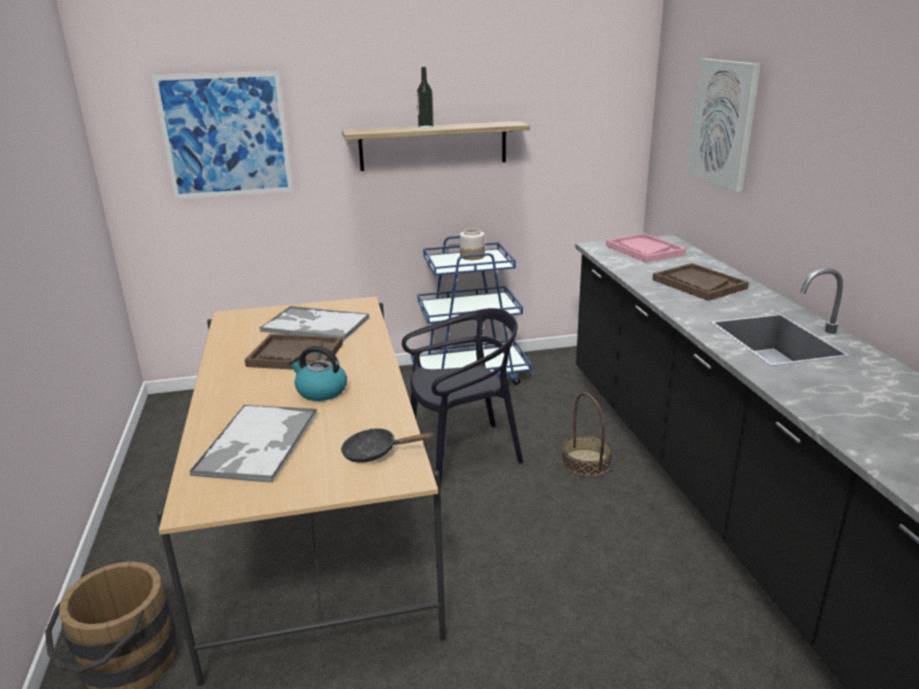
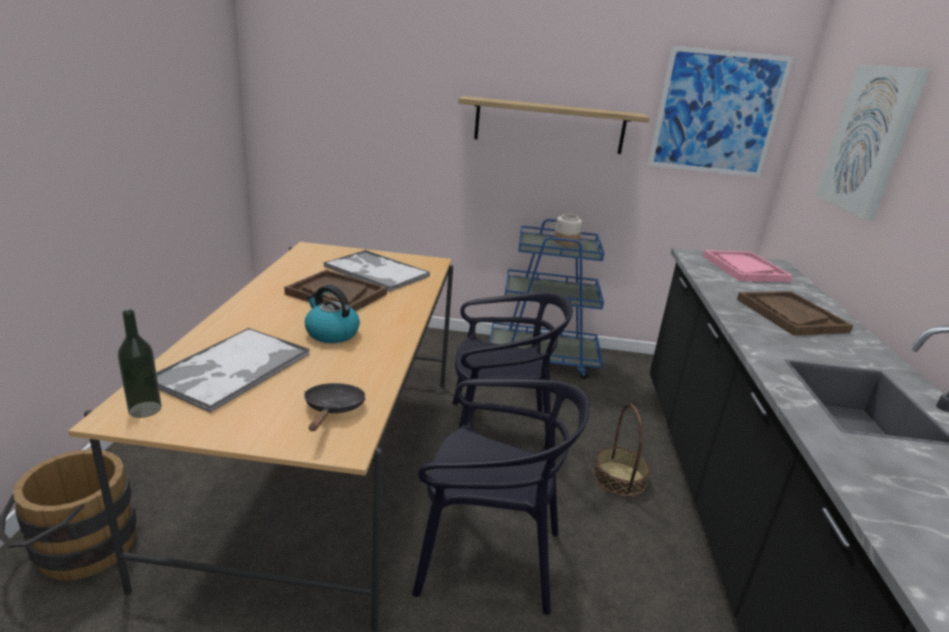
camera: 15 degrees right, 0 degrees up
(226, 135) = (356, 85): picture -> picture (717, 113)
(375, 452) = (333, 409): black frying pan -> black frying pan turned 75 degrees clockwise
(425, 127) = (543, 104): bottle -> bottle (145, 409)
(508, 556) = (488, 557): none -> black chair

